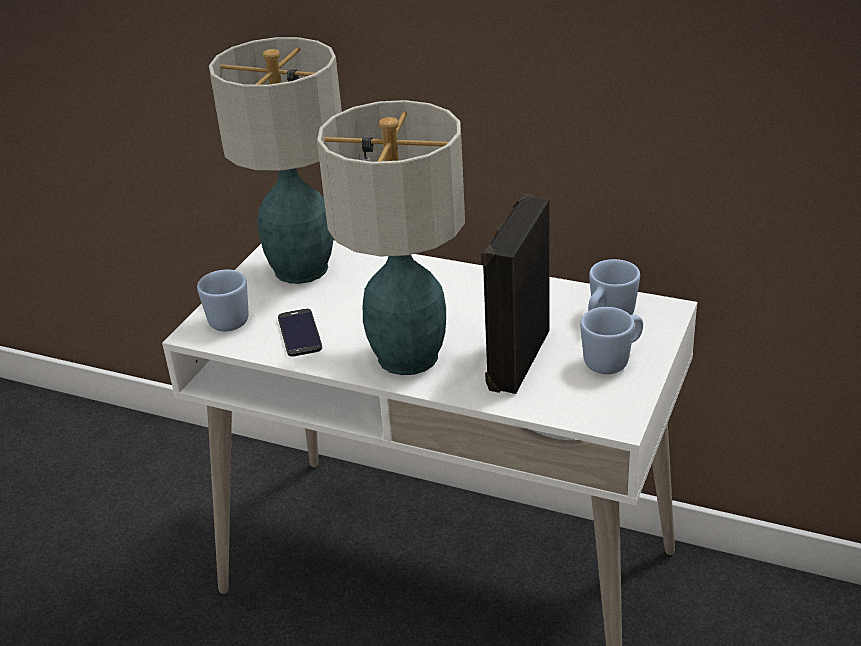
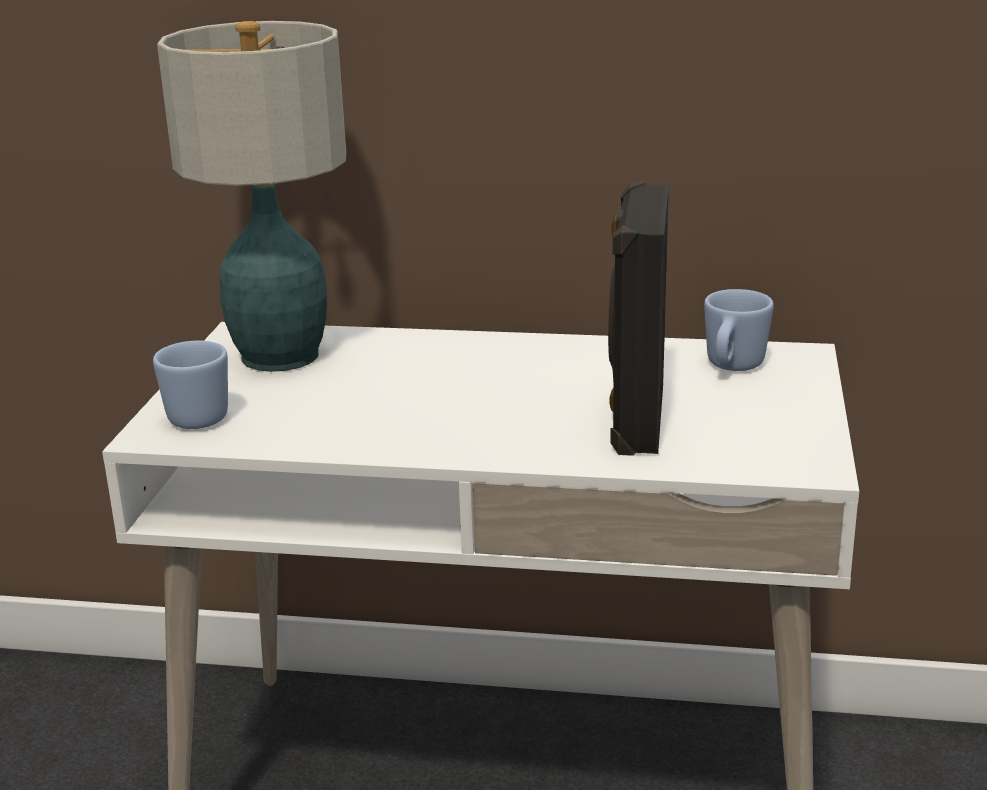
camera: 15 degrees left, 10 degrees down
(300, 333) = (311, 421): phone -> none
(406, 357) = (481, 432): table lamp -> none
(613, 361) = (766, 408): blue mug -> none

